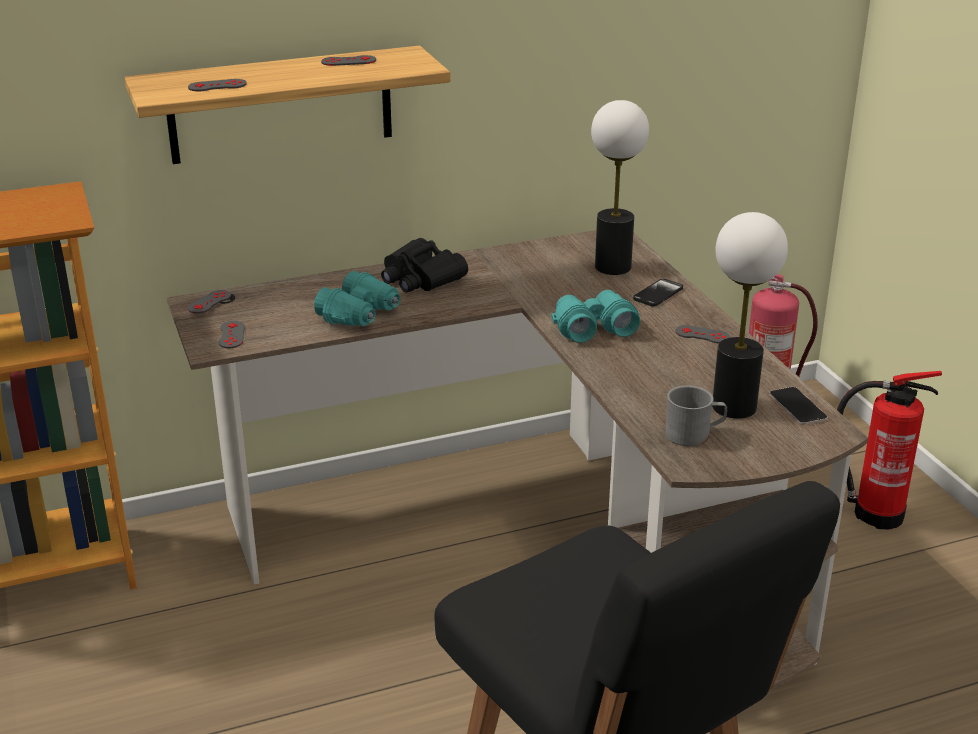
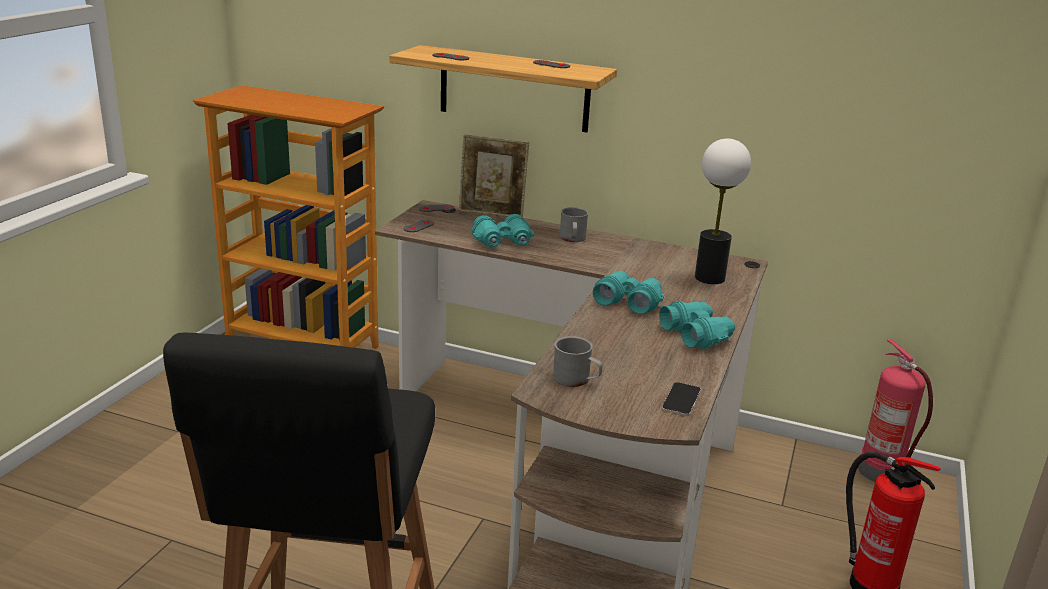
camera: 40 degrees right, 5 degrees down
(285, 282) = (492, 214): none -> picture frame
(420, 278) = (572, 239): black binoculars -> grey mug
(658, 294) = (711, 303): phone -> none
(702, 335) = (696, 335): grey game controller -> turquoise binoculars
(733, 407) = (634, 379): table lamp -> none

